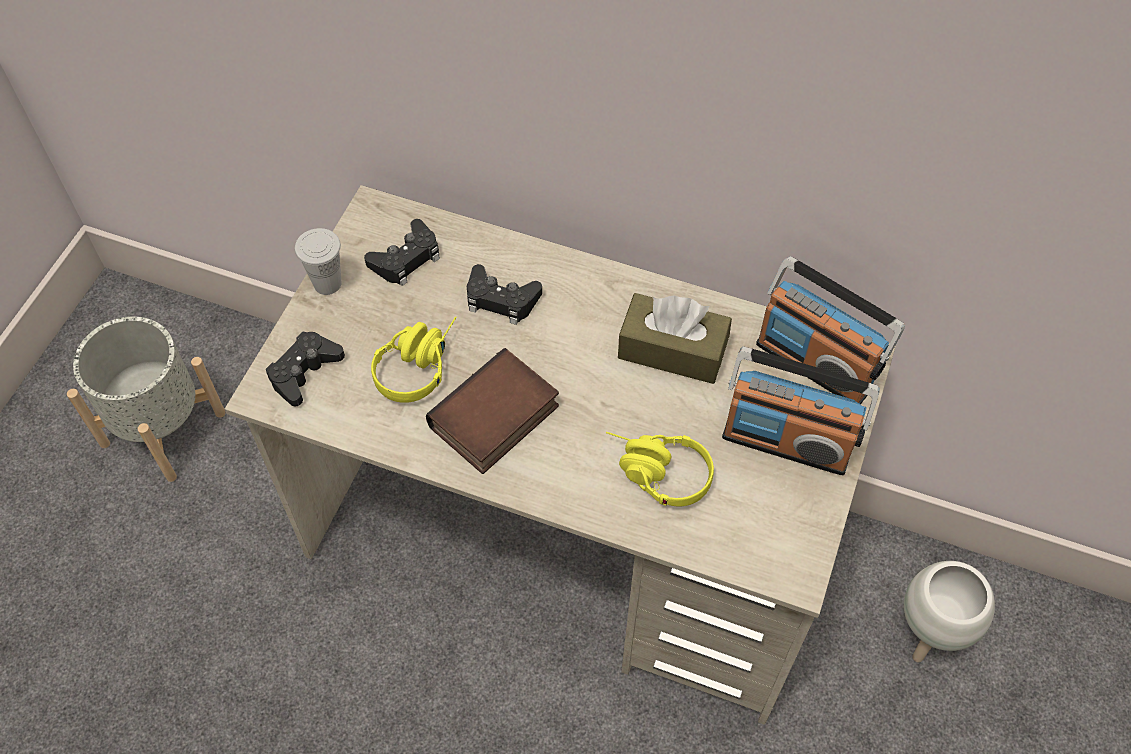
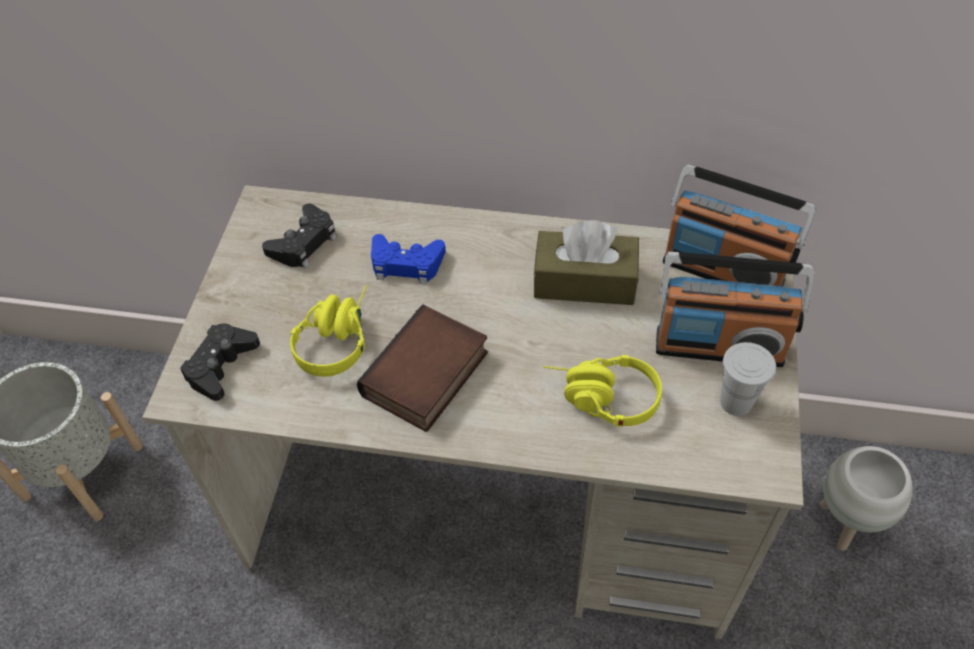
camera: 10 degrees left, 5 degrees down
(327, 283) = (229, 278): white cup -> white cup (735, 402)
(501, 299) = (406, 264): black game controller -> blue game controller

